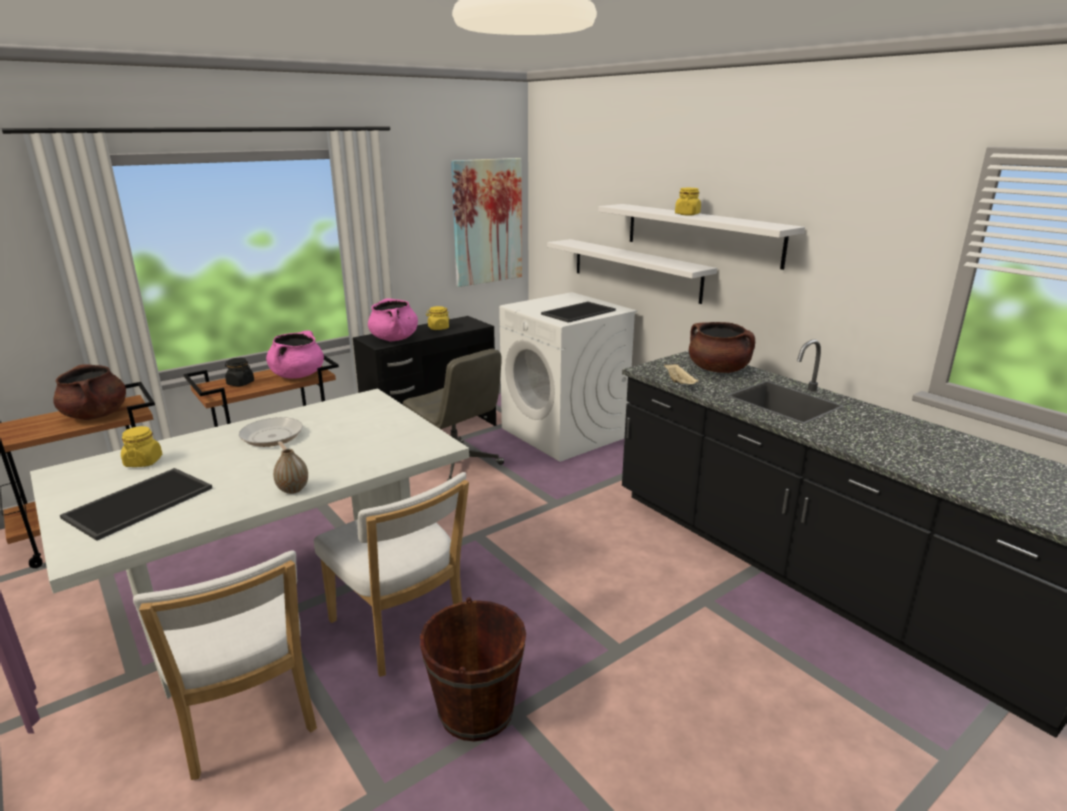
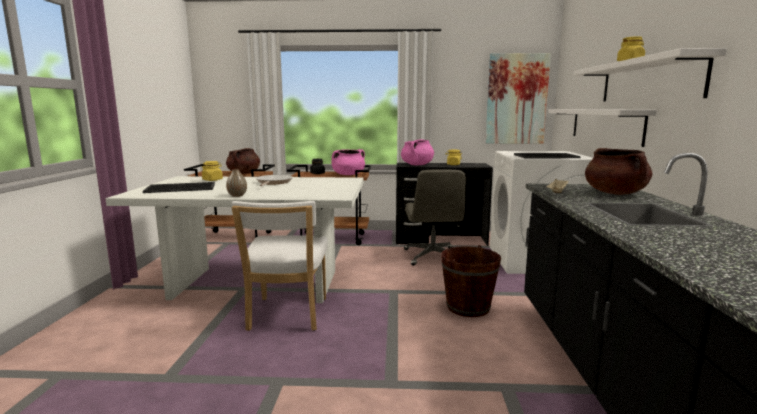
camera: 40 degrees right, 10 degrees down
(246, 717) = (176, 319): white chair -> none
(476, 710) = (263, 368): brown bucket -> brown bucket (468, 307)

